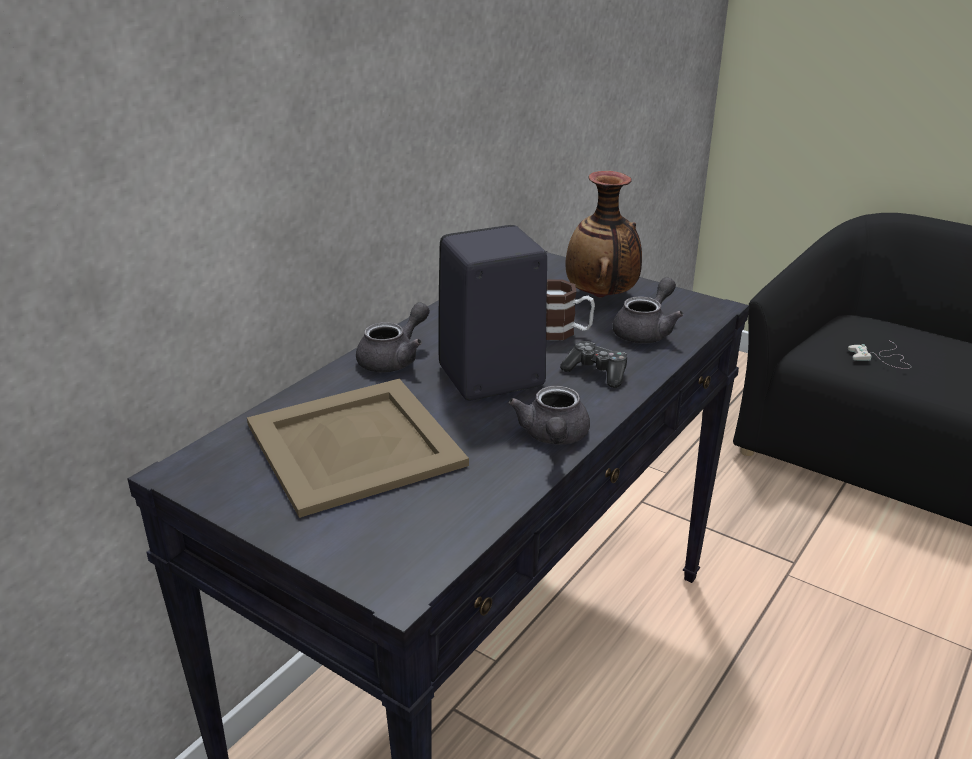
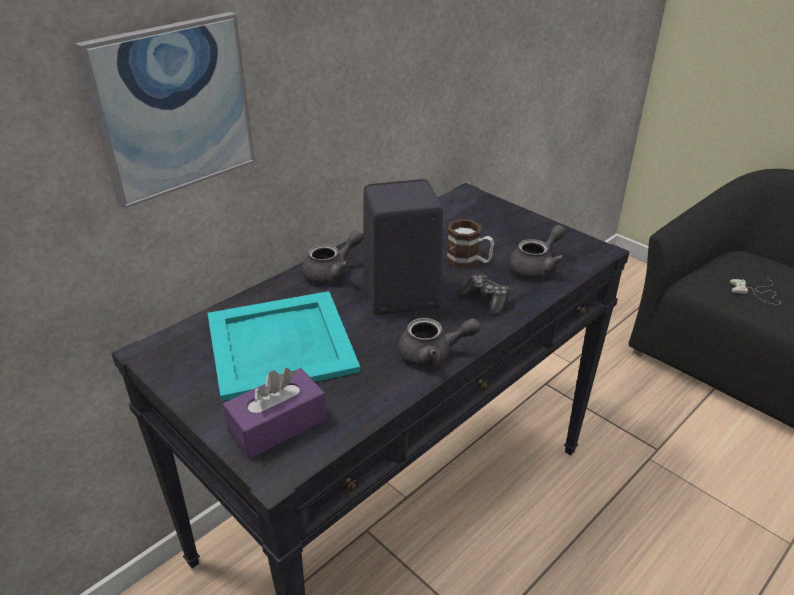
camera: 10 degrees right, 5 degrees up
(201, 146) = (173, 108): none -> picture
(355, 443) = (281, 342): beige tray -> turquoise tray
(383, 536) = (277, 425): none -> purple tissue box
(553, 437) = (433, 354): grey teapot -> grey teapot turned 105 degrees counterclockwise
(602, 296) = (510, 232): vase -> none

